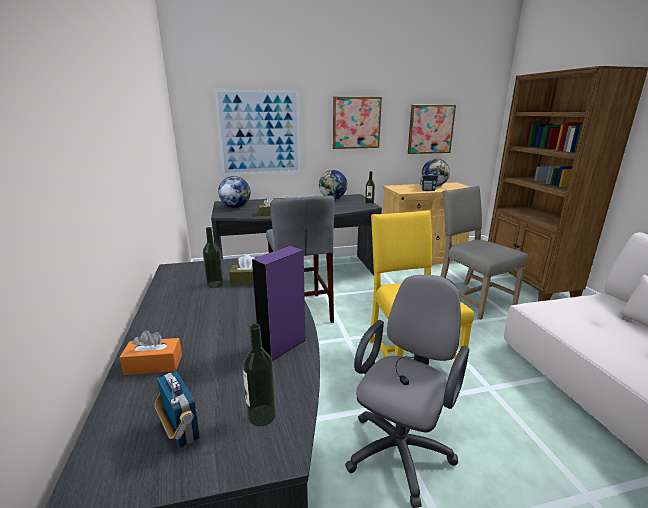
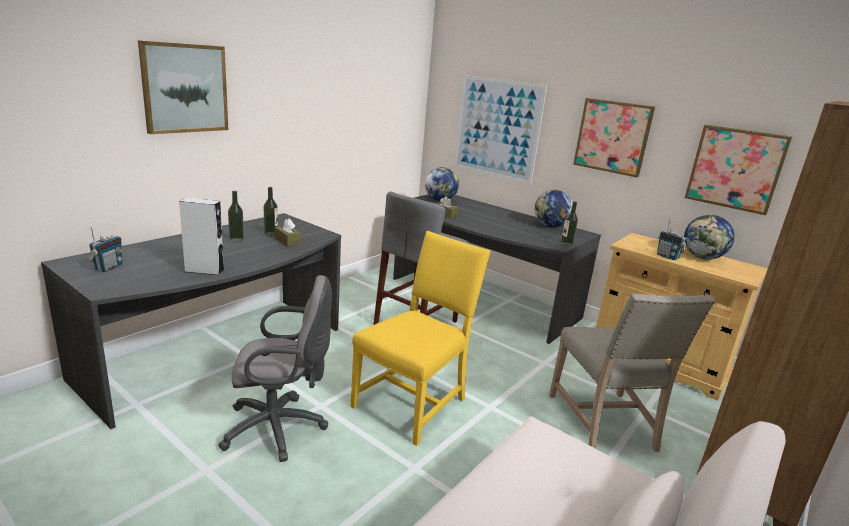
camera: 50 degrees right, 0 degrees up
(74, 107) = (185, 88): none -> picture
(154, 364) = (159, 247): orange tissue box -> none
(261, 415) = (130, 281): bottle -> bottle (236, 240)
(283, 346) = (204, 271): purple speaker -> grey speaker
(471, 298) = (605, 423): beige chair -> beige chair turned 150 degrees clockwise

